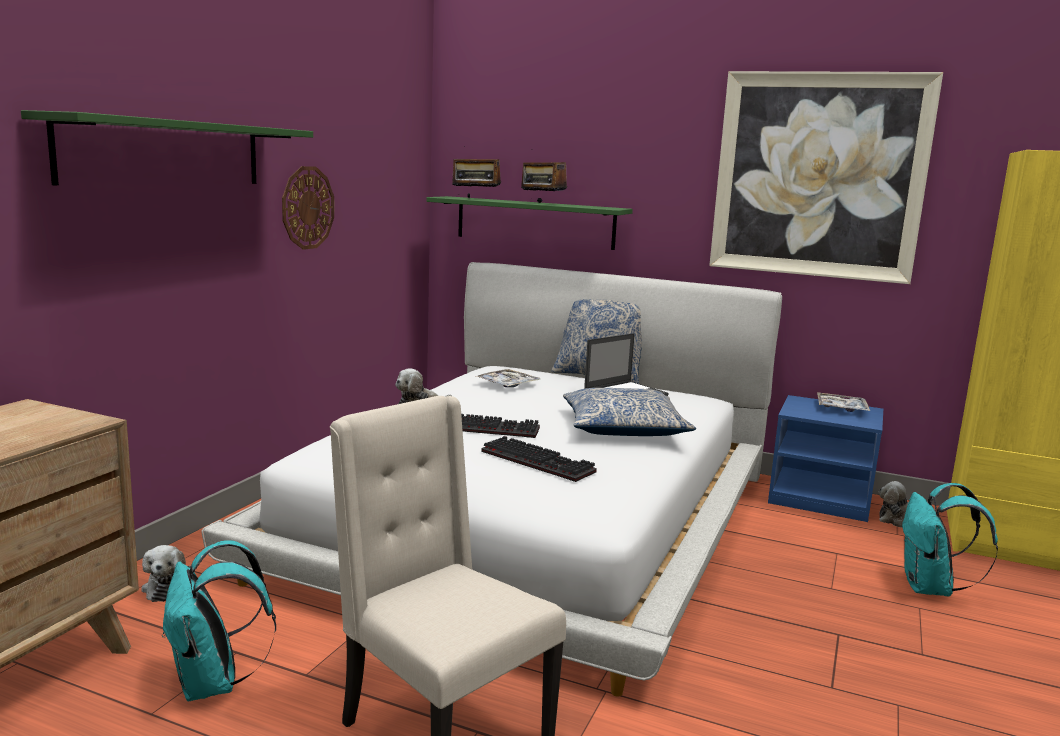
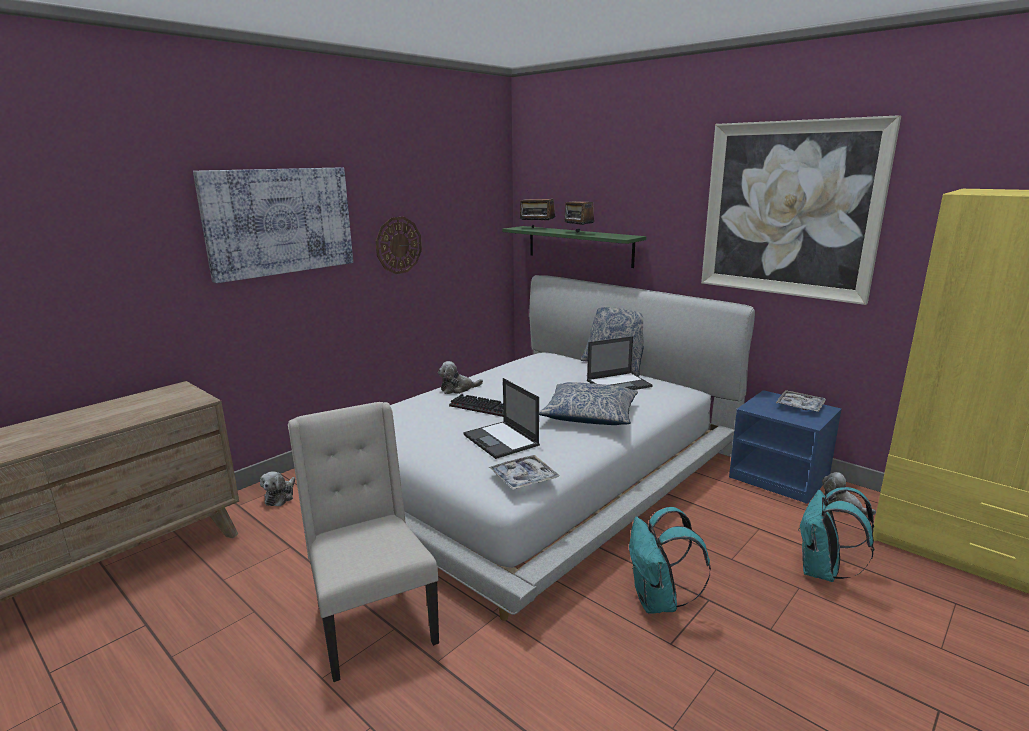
camera: 20 degrees right, 5 degrees up
(165, 153) = (279, 221): green shelf -> picture
(213, 684) = (265, 566): turquoise backpack -> turquoise backpack (658, 602)
(507, 384) = (536, 370): tray -> tray (523, 478)
(540, 462) = (501, 440): keyboard -> laptop

